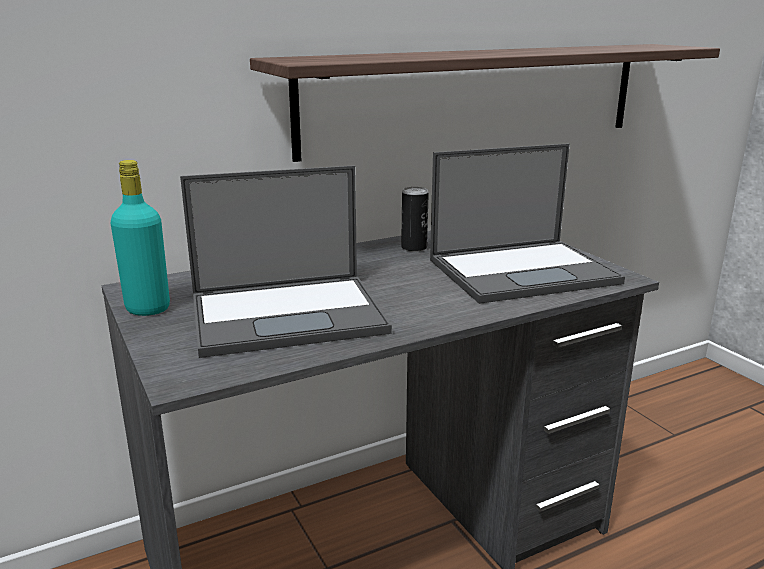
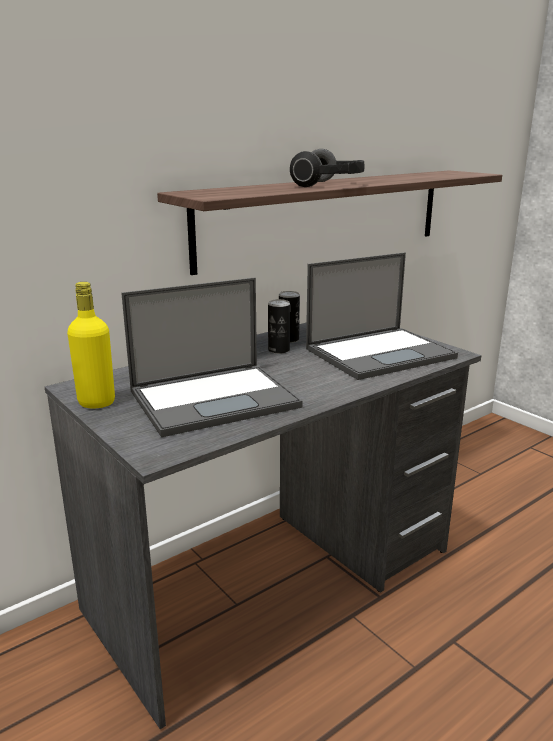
camera: 10 degrees left, 0 degrees up
(148, 308) = (96, 402): turquoise bottle -> yellow bottle
(395, 259) = (278, 350): none -> can
(472, 54) = (329, 185): none -> headphones

